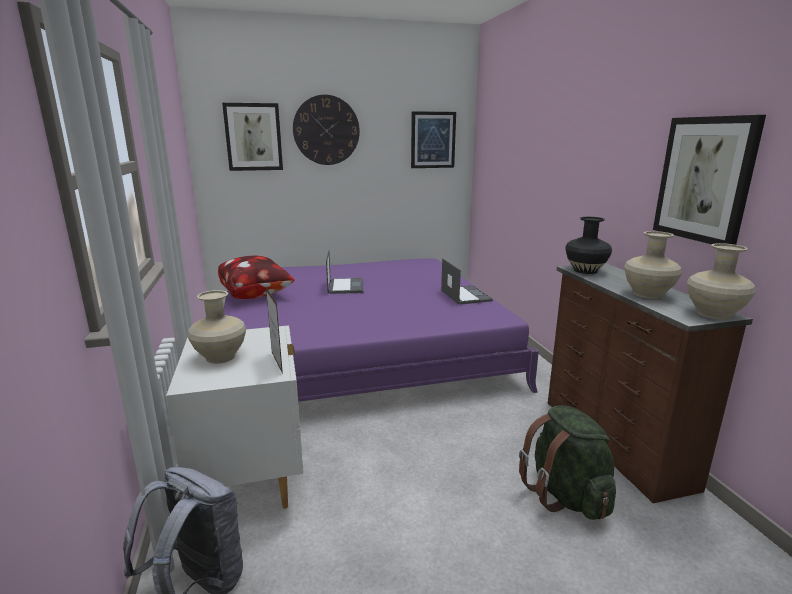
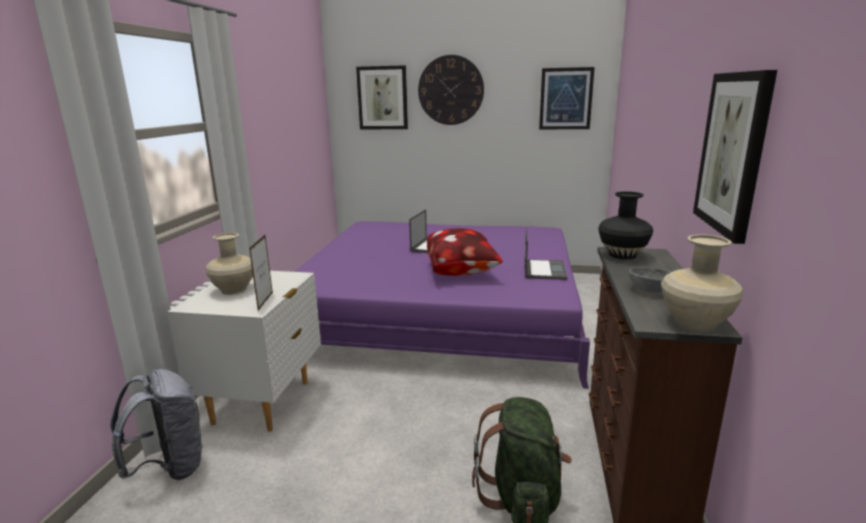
camera: 25 degrees right, 0 degrees up
(256, 295) = (351, 245): pillow -> pillow (462, 271)
(647, 294) = (650, 289): beige vase -> grey bowl

